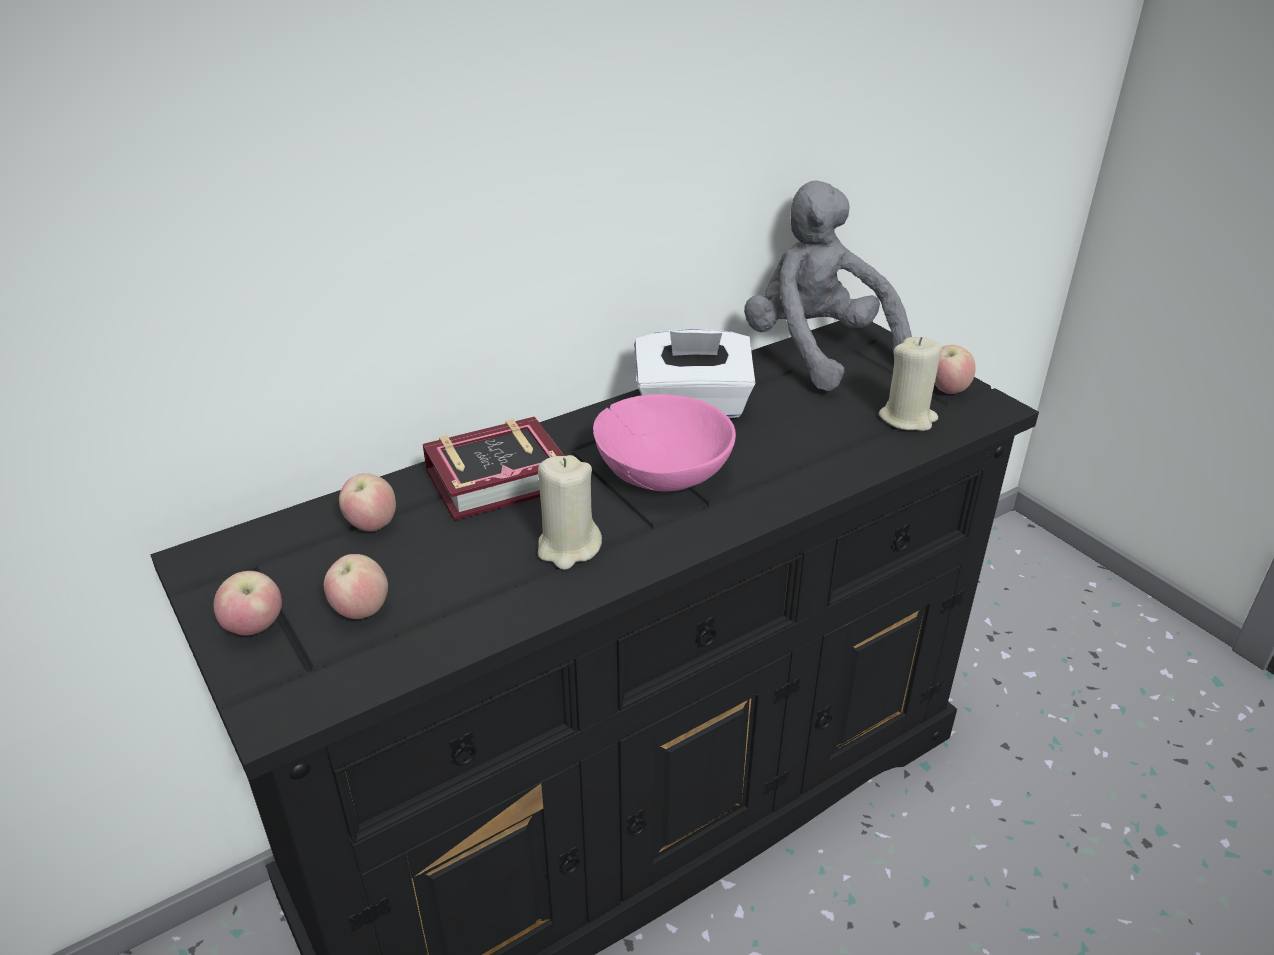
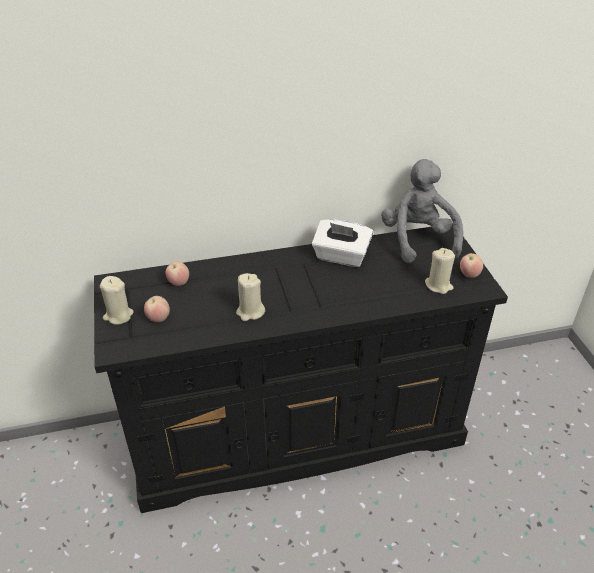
camera: 20 degrees right, 5 degrees up
(255, 628) = (118, 315): apple -> beige candle
(504, 480) = (240, 274): book -> none
(662, 472) = (308, 286): pink bowl -> none

